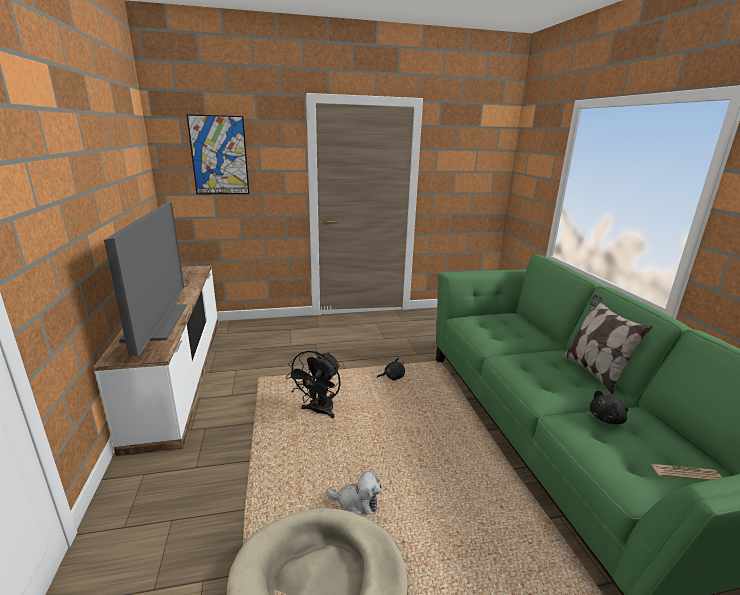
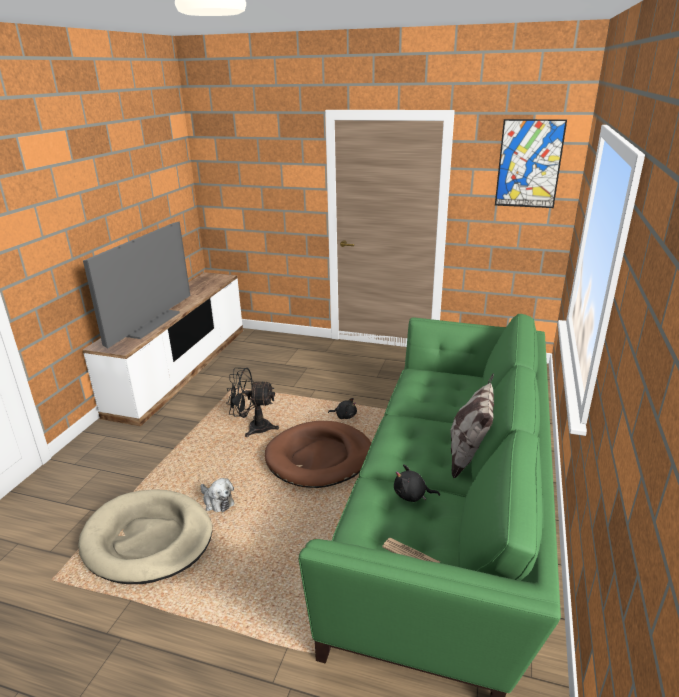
camera: 30 degrees right, 5 degrees up
(219, 156) = (246, 172): picture -> picture (529, 164)
(319, 412) = (253, 428): black fan -> black fan turned 45 degrees clockwise
(410, 421) = (319, 457): none -> brown dog bed

